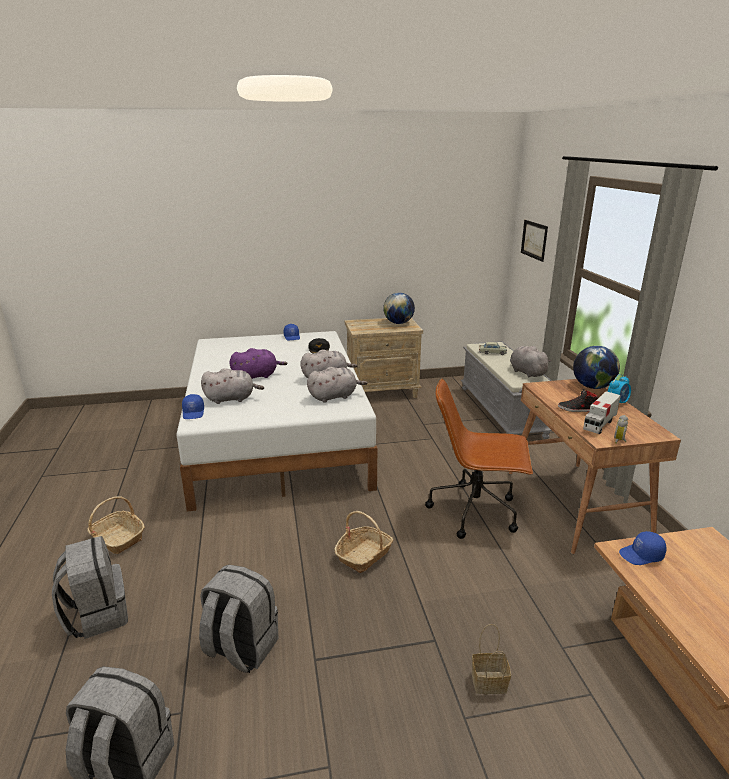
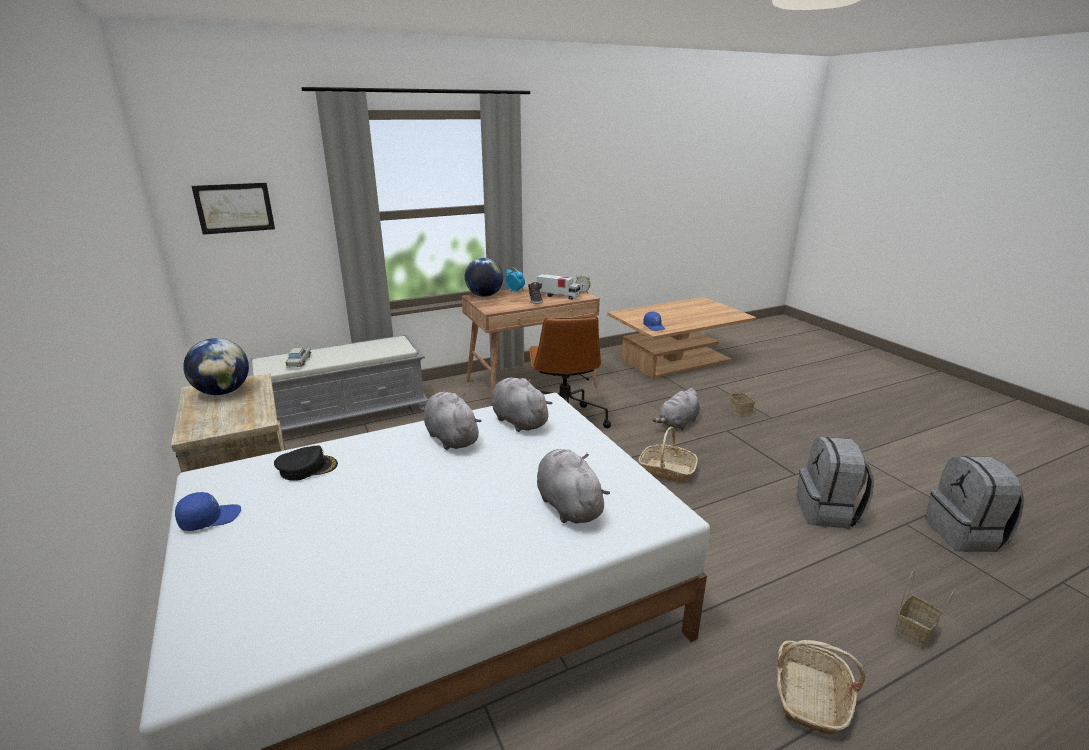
camera: 105 degrees left, 0 degrees up
(97, 615) = (914, 633): grey backpack -> basket
(194, 413) = (641, 528): blue cap -> none
(257, 376) = (459, 505): purple plush toy -> none
(526, 372) = (372, 345): grey plush toy -> grey plush toy (678, 423)

